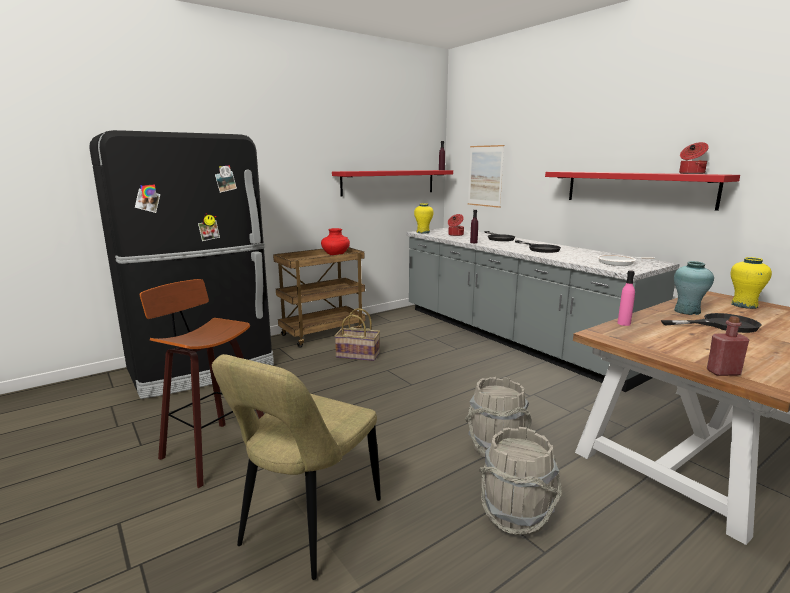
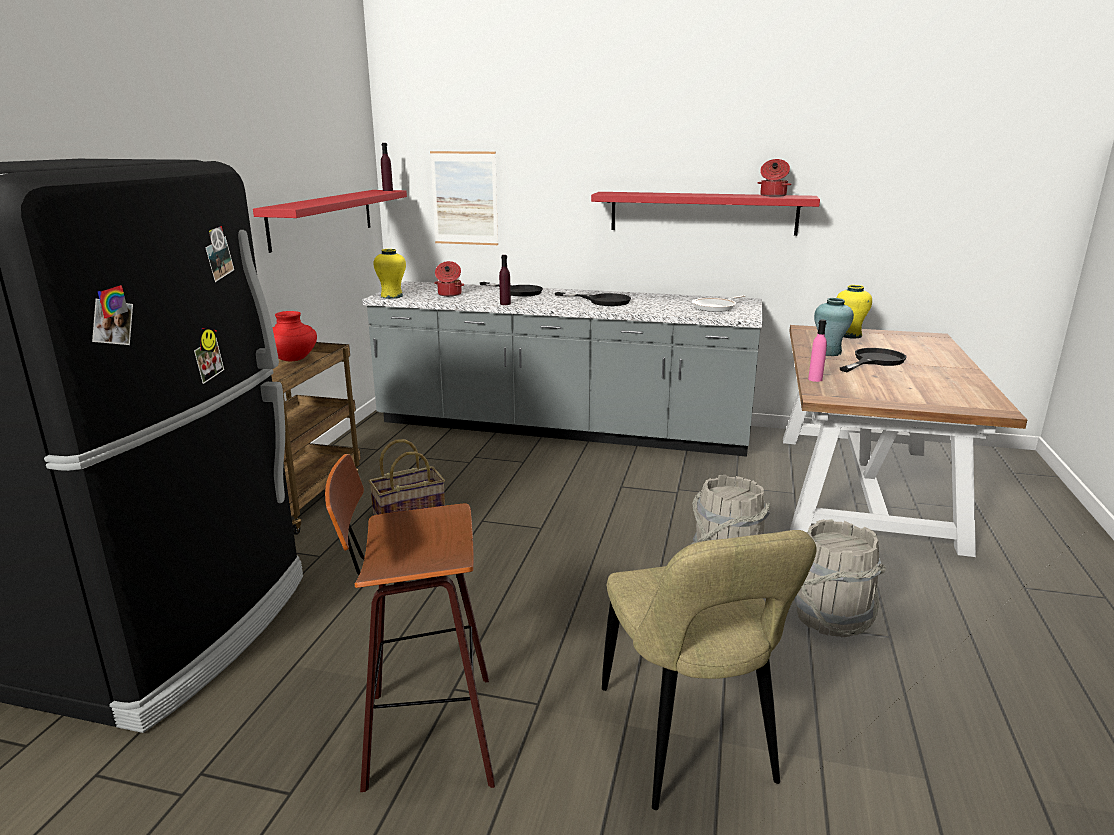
camera: 40 degrees left, 5 degrees up
(723, 372) = (958, 407): red bottle -> none

